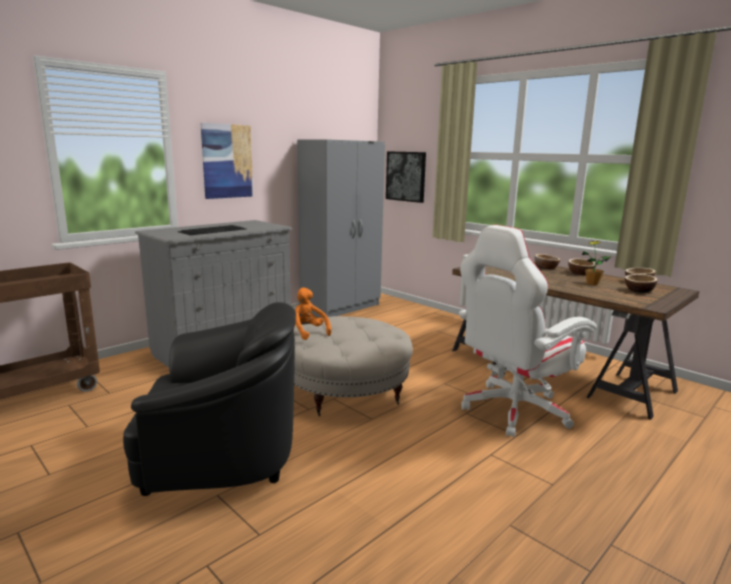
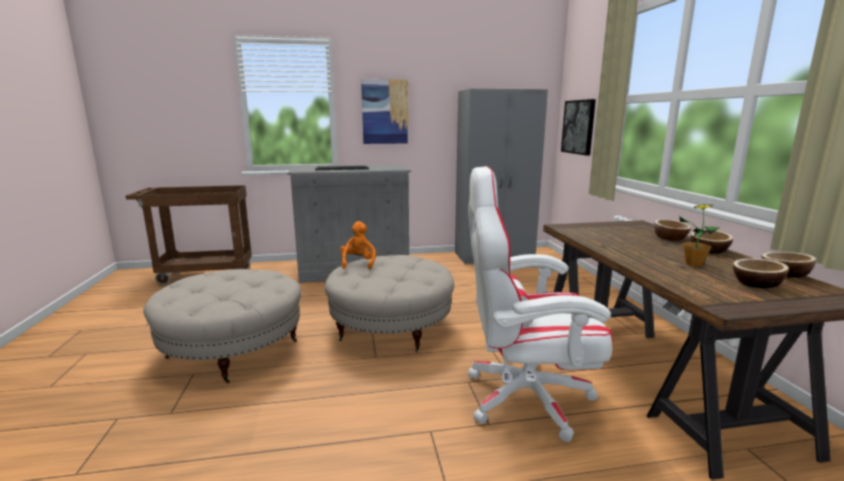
camera: 35 degrees right, 0 degrees up
(221, 458) = (233, 349): black armchair -> beige ottoman

